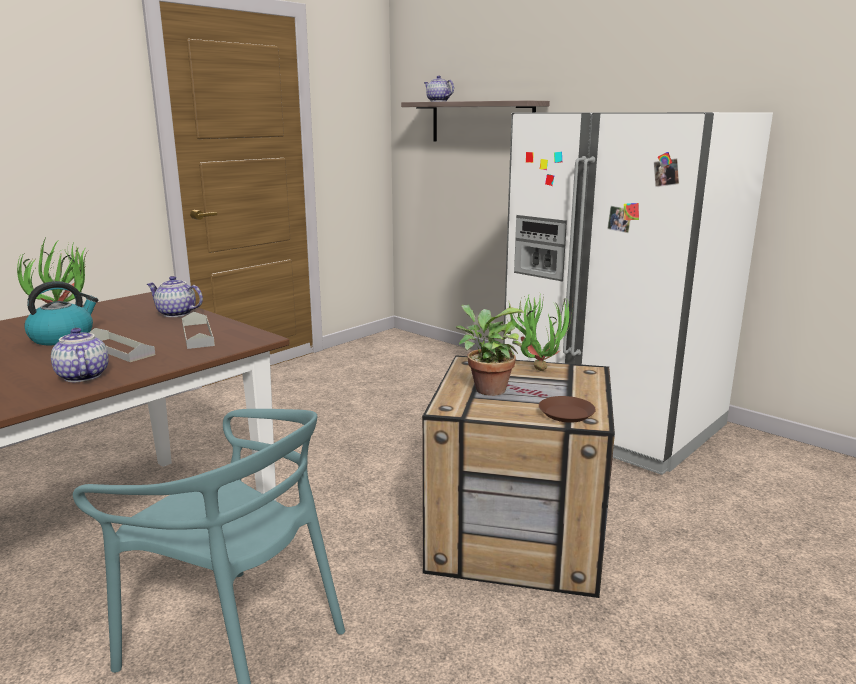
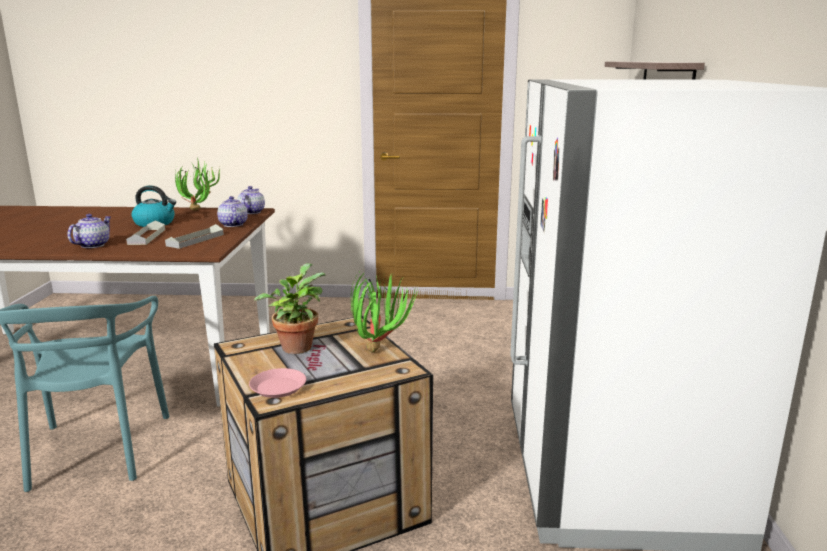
camera: 50 degrees right, 0 degrees up
(437, 101) = (631, 61): teapot -> teapot (251, 212)
(566, 413) = (278, 387): brown plate -> pink plate

